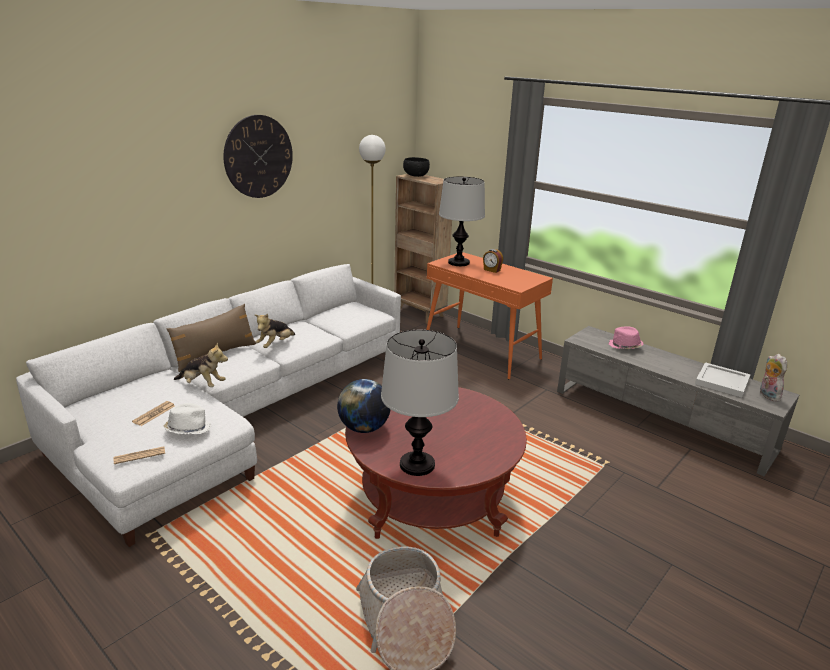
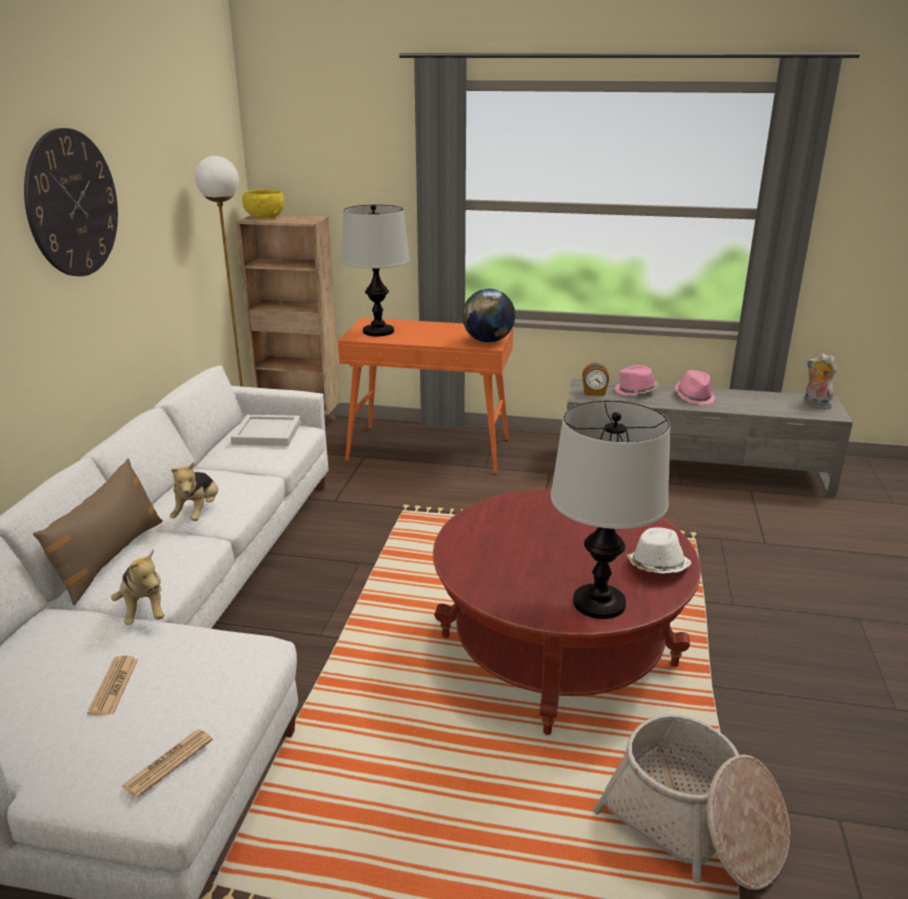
camera: 30 degrees left, 0 degrees up
(188, 429) = (205, 686): white hat -> white hat (657, 567)
(202, 384) = (144, 610): plush toy -> plush toy turned 75 degrees clockwise
(364, 428) = (478, 582): globe -> globe (488, 341)
(415, 175) = (264, 217): black bowl -> yellow bowl
(491, 270) = (431, 332): alarm clock -> alarm clock (594, 393)
(667, 362) = (694, 397): none -> pink hat
(722, 382) = (765, 403): white tray -> white tray (268, 433)

